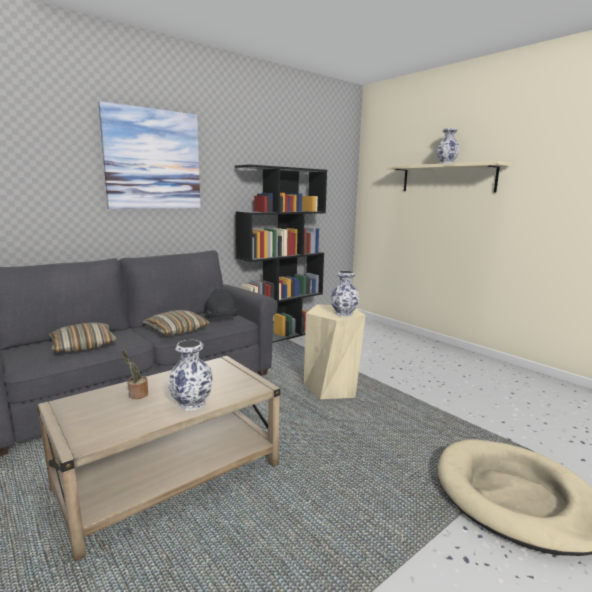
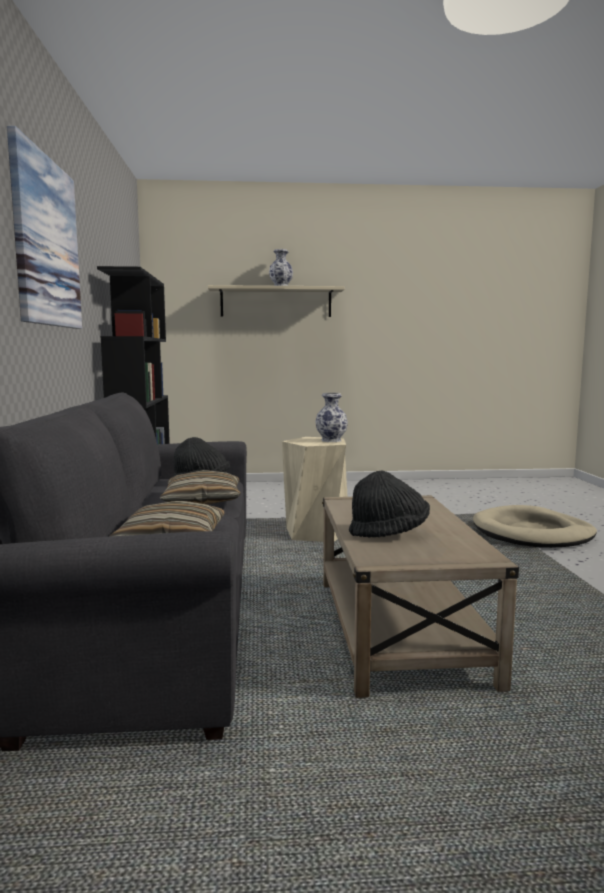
camera: 55 degrees left, 5 degrees down
(137, 395) = (389, 533): potted plant -> black hat
(191, 404) = (434, 519): vase -> none

